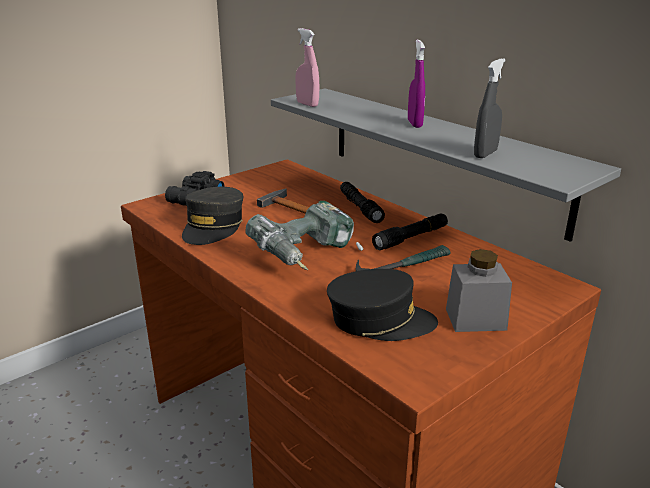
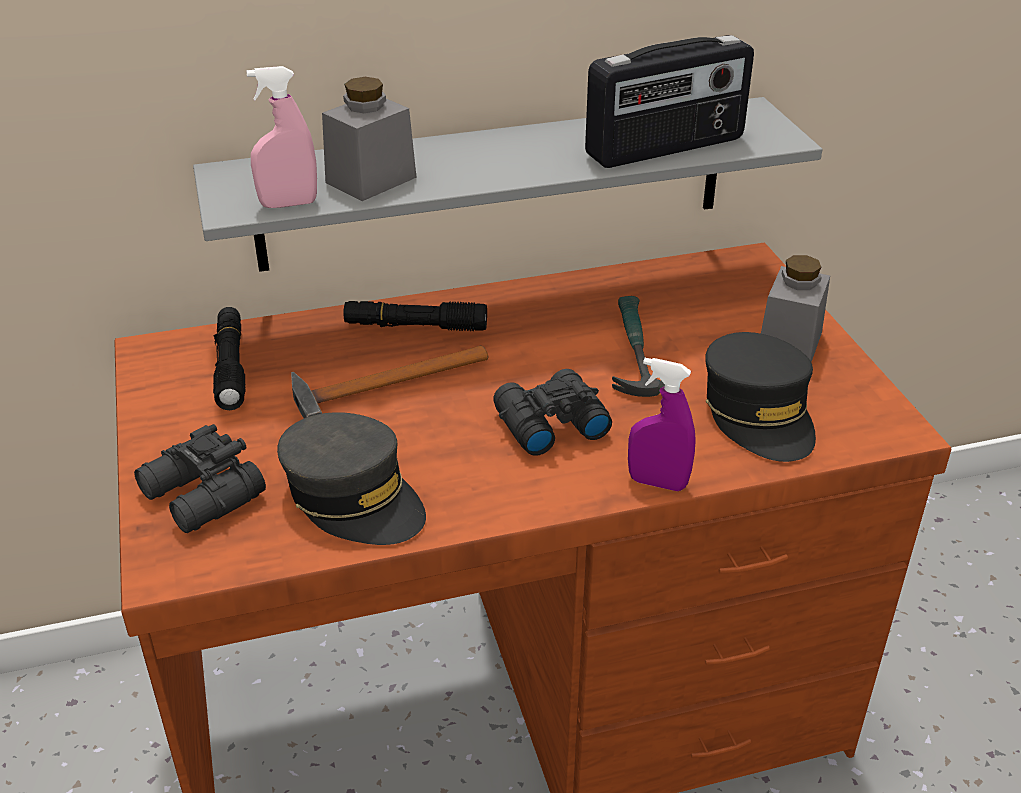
camera: 65 degrees left, 10 degrees up
(308, 257) = (548, 423): power drill -> black binoculars
(349, 111) = (371, 180): none -> grey jar
(380, 320) = (759, 413): black cap -> black cap turned 135 degrees clockwise
(411, 238) = (554, 317): black flashlight -> black flashlight (231, 367)
(414, 124) = (495, 152): purple spray bottle -> purple spray bottle (657, 483)
(485, 154) = (666, 148): grey spray bottle -> radio

